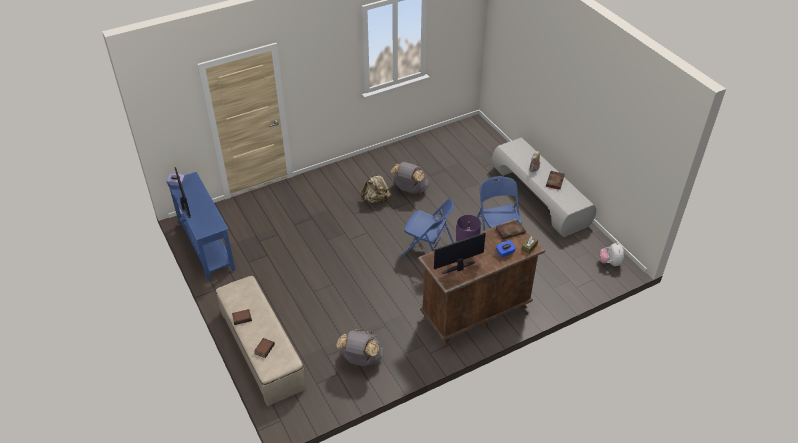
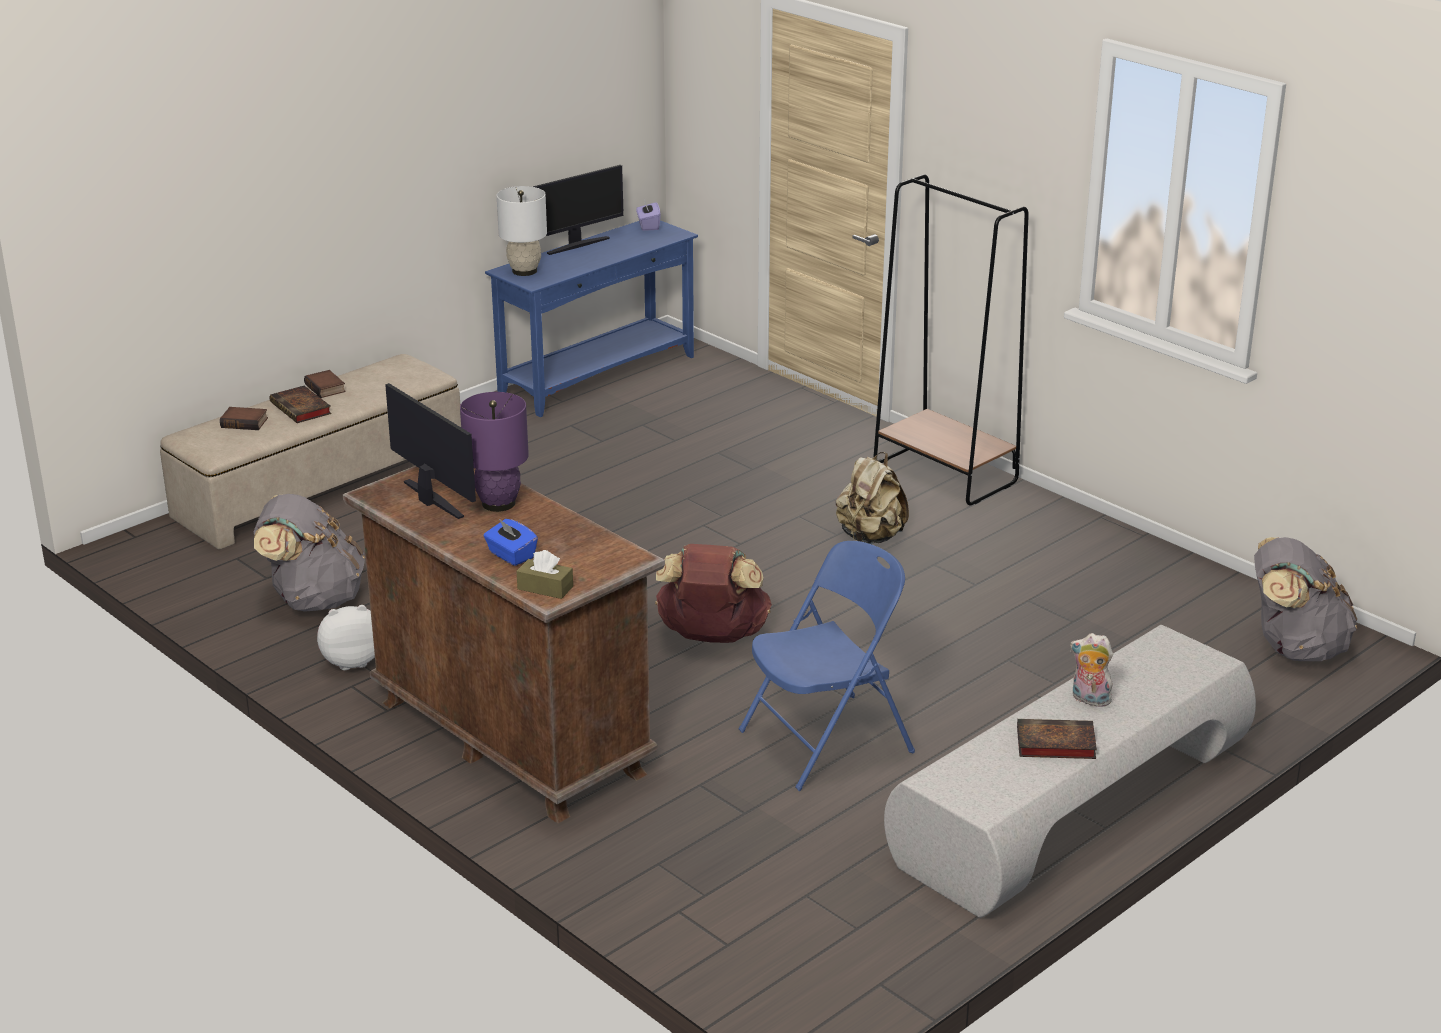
camera: 75 degrees right, 15 degrees down
(204, 227) = (524, 271): none -> white table lamp
(339, 172) = (945, 474): none -> clothes rack
(410, 189) = (946, 578): grey backpack -> grey backpack (1294, 648)
(427, 251) = (712, 637): blue chair -> brown backpack
(510, 231) = (605, 555): book -> book (302, 409)
(610, 263) = (823, 979): plush toy -> plush toy (352, 661)

